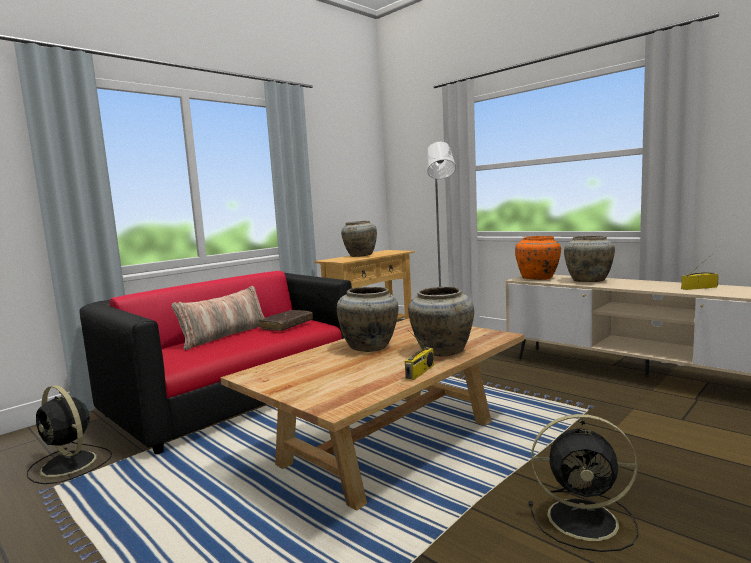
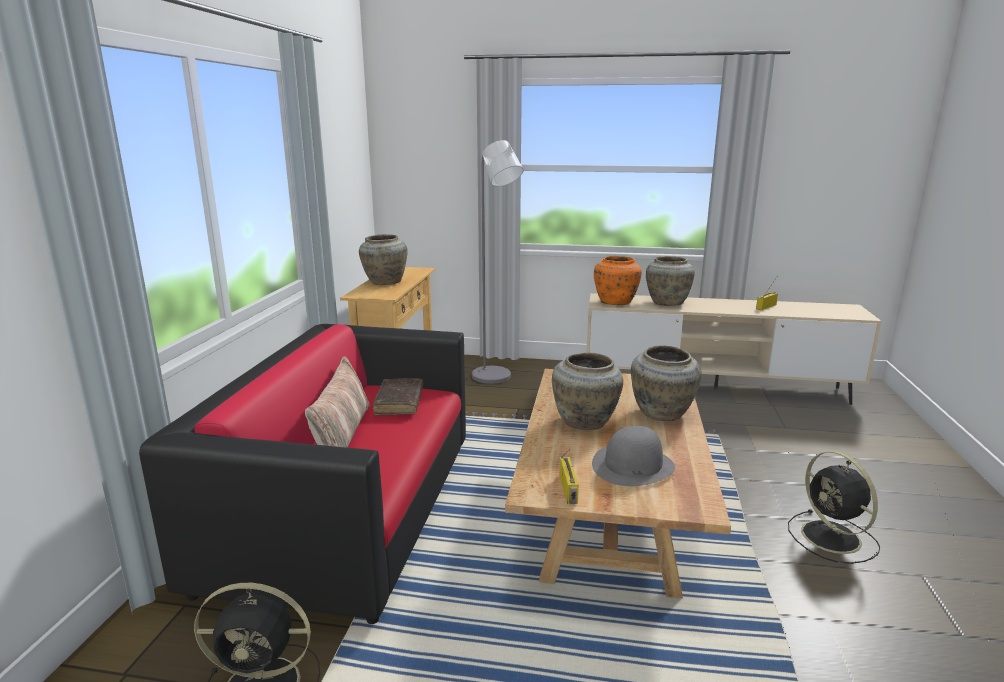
camera: 35 degrees left, 10 degrees up
(345, 375) = (633, 466): none -> grey hat
(420, 372) = (691, 445): radio -> radio (569, 489)
(585, 519) = (832, 538): black fan -> black fan turned 90 degrees clockwise

